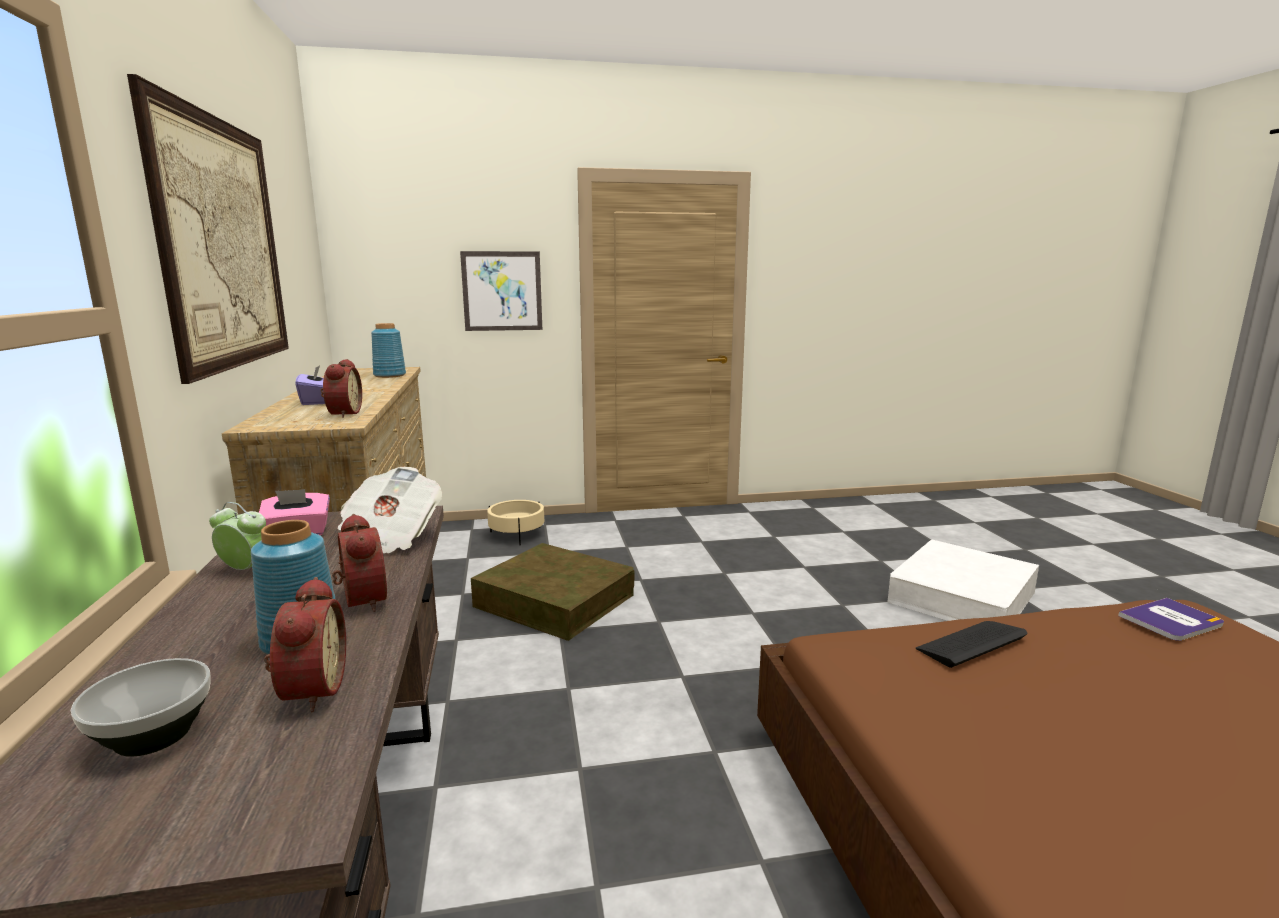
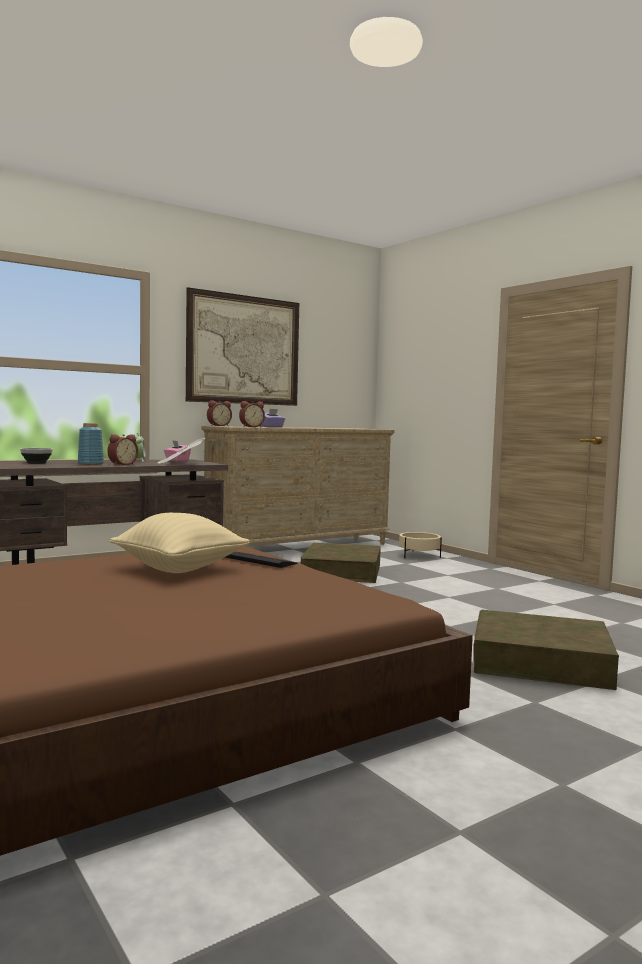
camera: 65 degrees right, 10 degrees down
(309, 690) = (61, 465): alarm clock -> alarm clock (218, 426)
(389, 375) = (355, 428): blue vase -> none
(502, 291) = (452, 382): picture -> none
(962, 597) = (541, 661): white storage box -> brown storage box
(1058, 724) = (180, 569): none -> beige pillow
(1171, 621) = (355, 592): book -> none

